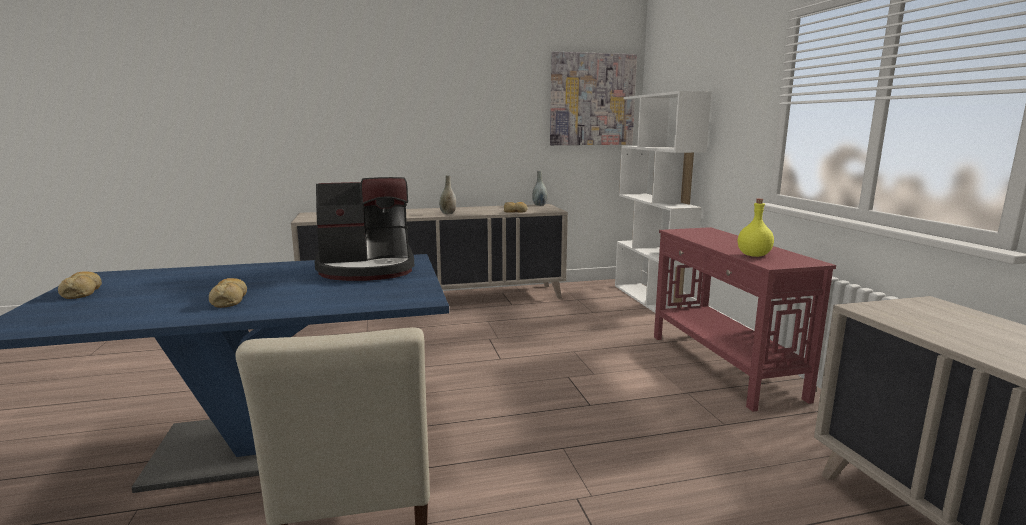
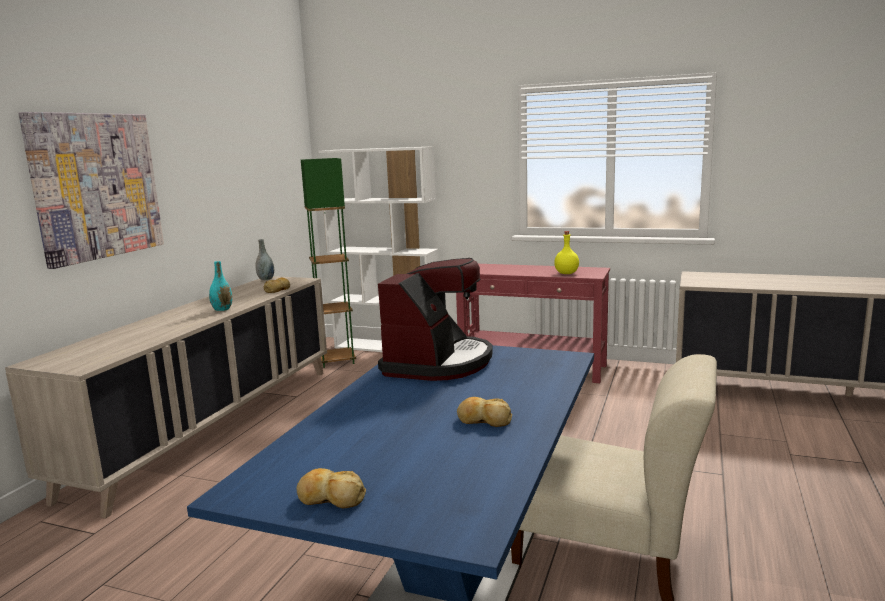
camera: 55 degrees left, 0 degrees up
(448, 213) = (222, 309): grey vase -> turquoise vase
(592, 100) = (280, 154): picture -> picture (96, 186)
(592, 294) = (337, 360): none -> green floor lamp

